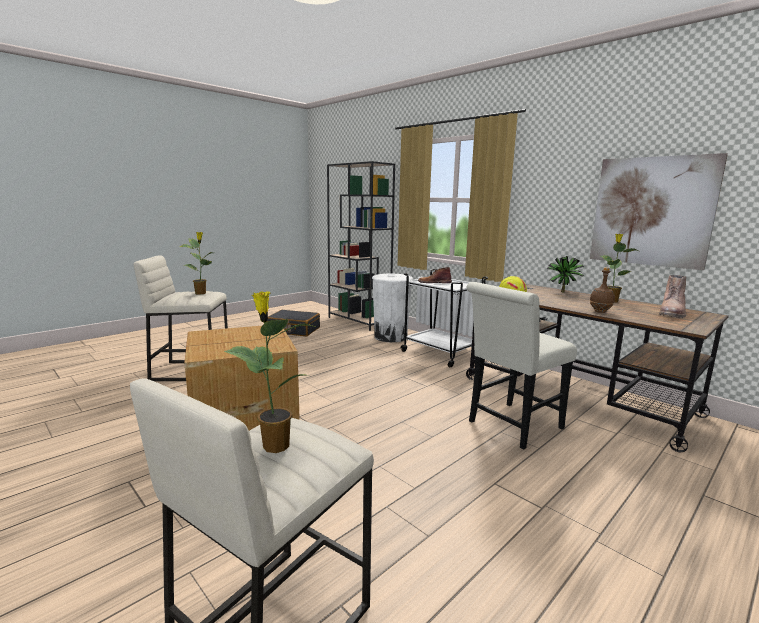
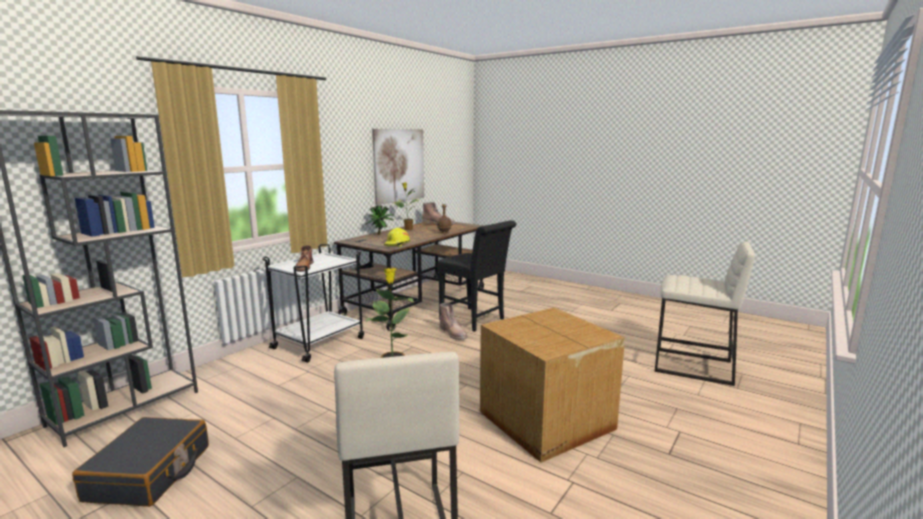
camera: 100 degrees left, 0 degrees up
(274, 445) = (696, 280): potted plant -> none
(390, 337) = (241, 374): white trash can -> none
(462, 408) = (454, 333): none -> brown boot
(511, 426) = (475, 320): white chair -> black chair

